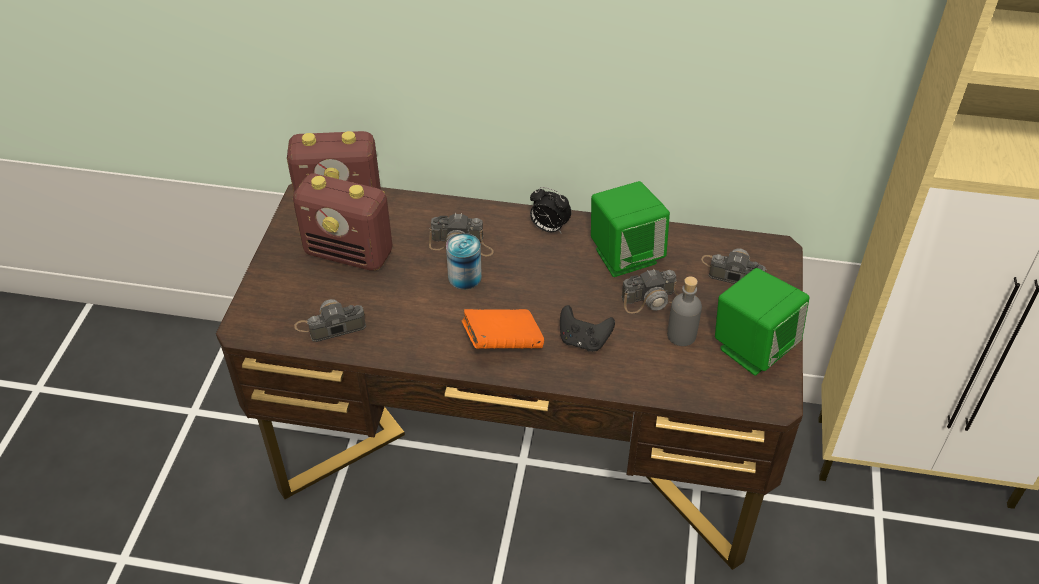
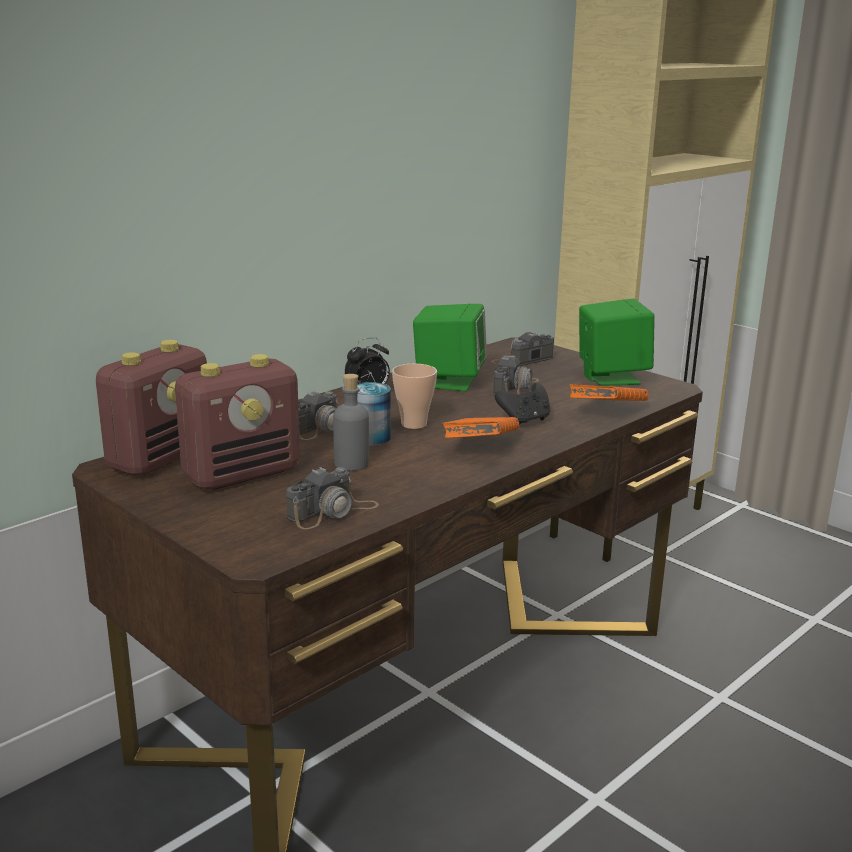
camera: 55 degrees left, 25 degrees down
(331, 325) = (333, 511): camera -> camera turned 150 degrees counterclockwise
(512, 284) = (414, 424): none -> cup
(656, 382) = (606, 412): none -> orange book
(681, 335) = (566, 391): grey bottle -> grey bottle (351, 464)

